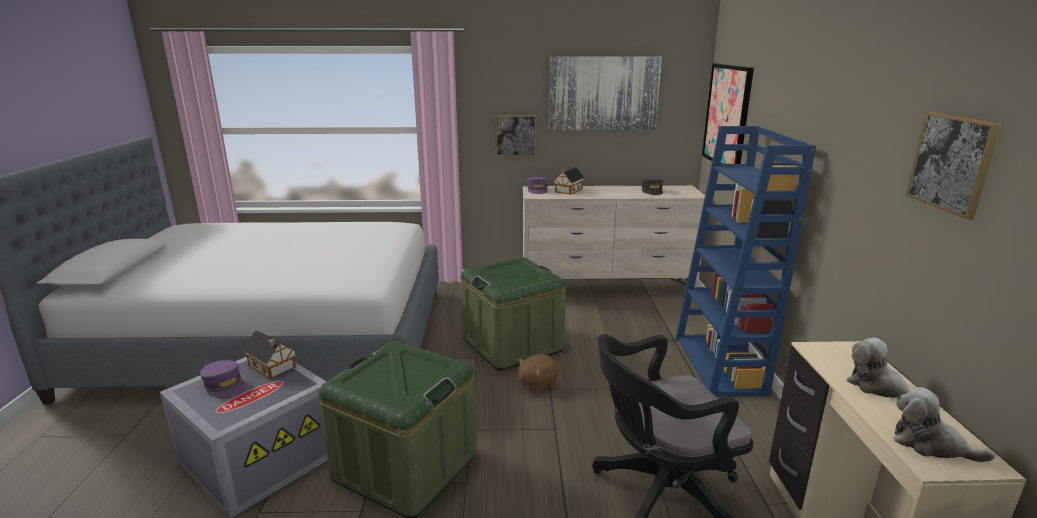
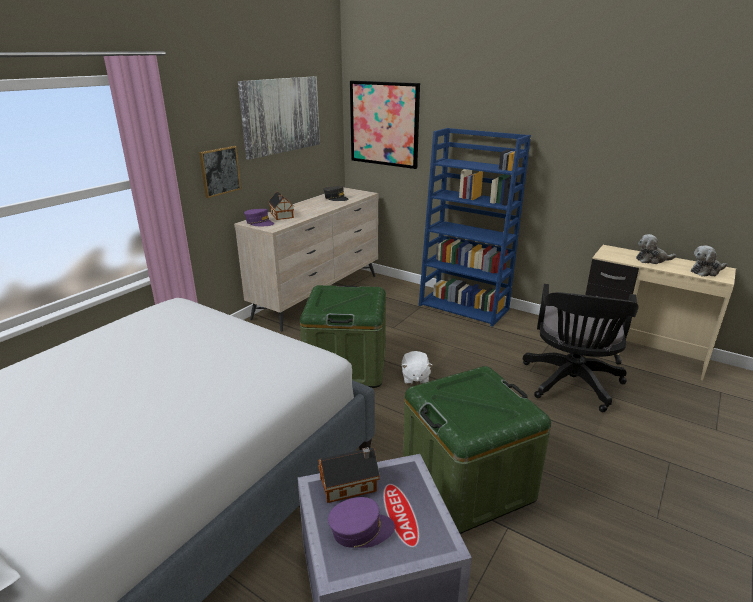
camera: 55 degrees left, 5 degrees up
(537, 384) = (415, 378): brown plush toy -> white plush toy
(952, 163) = (659, 131): picture -> none

